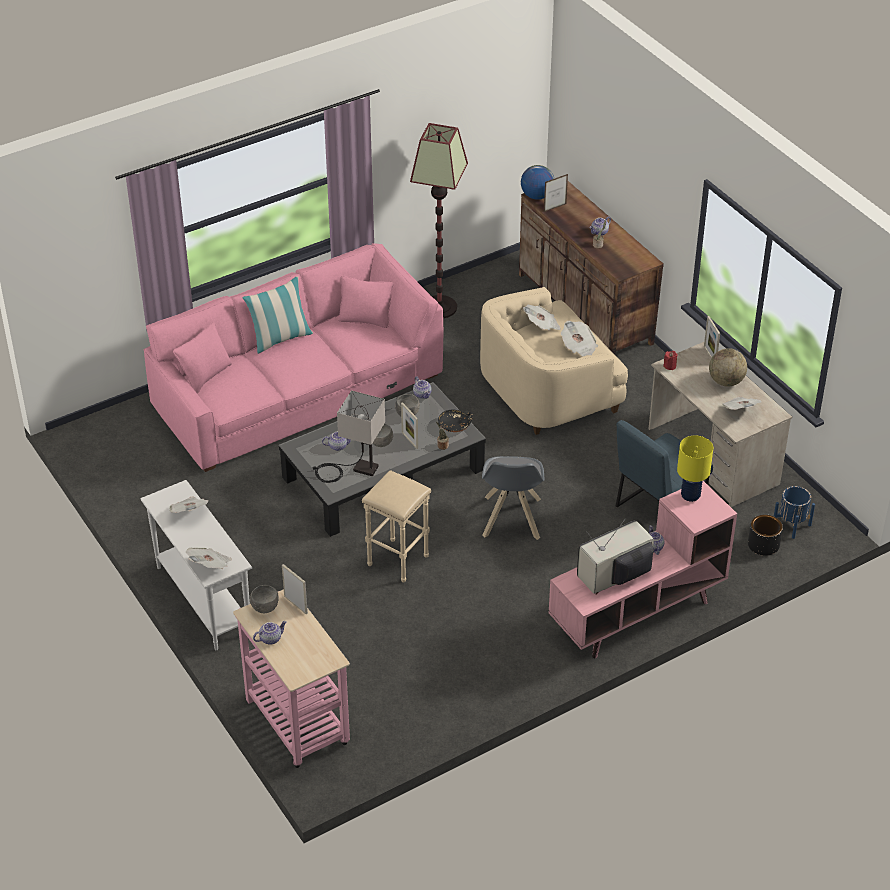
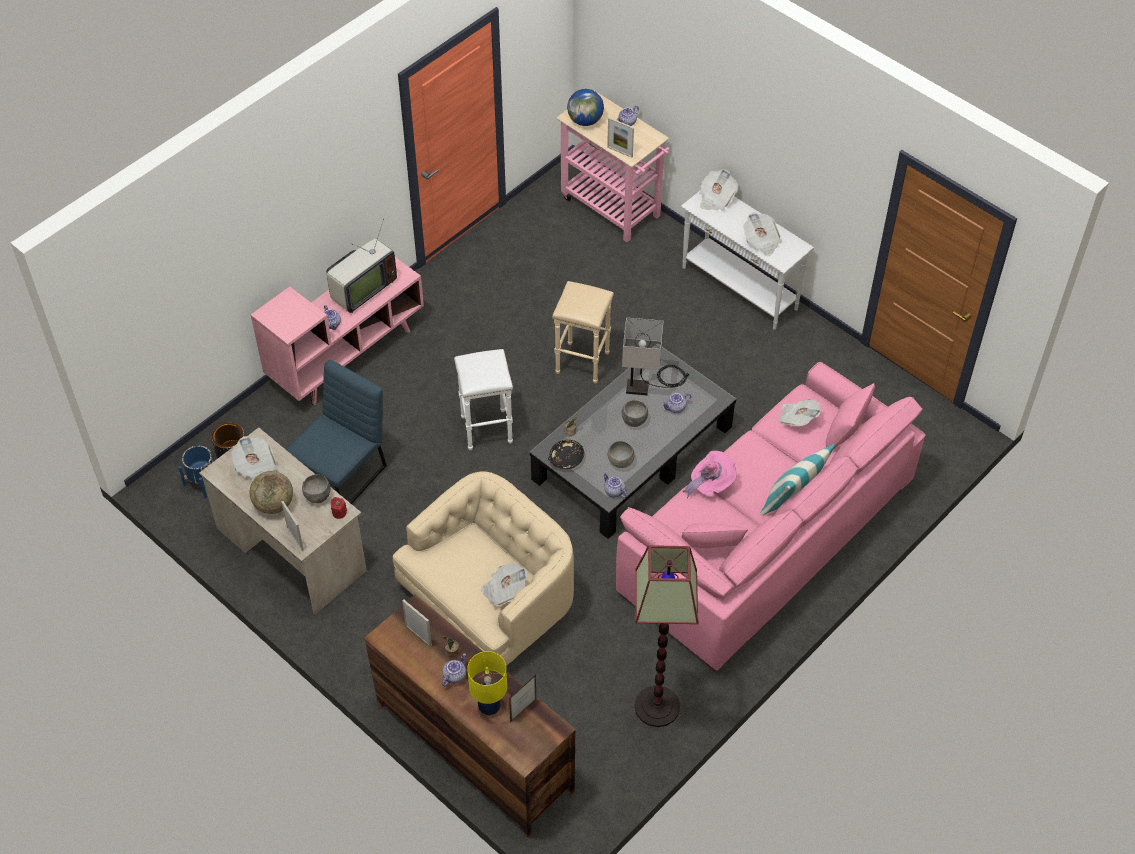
camera: 165 degrees right, 10 degrees up
(265, 608) = (643, 144): grey bowl -> grey bowl (317, 497)
(342, 360) = (710, 483): none -> pink hat
(409, 440) = (606, 430): picture frame -> picture frame (418, 635)
(511, 519) = (487, 428): grey chair -> white stool
(537, 196) = (553, 729): globe -> globe (585, 121)
(579, 347) = (453, 566): newspaper -> newspaper (797, 419)
(690, 497) = (296, 322): yellow table lamp -> yellow table lamp (489, 707)

